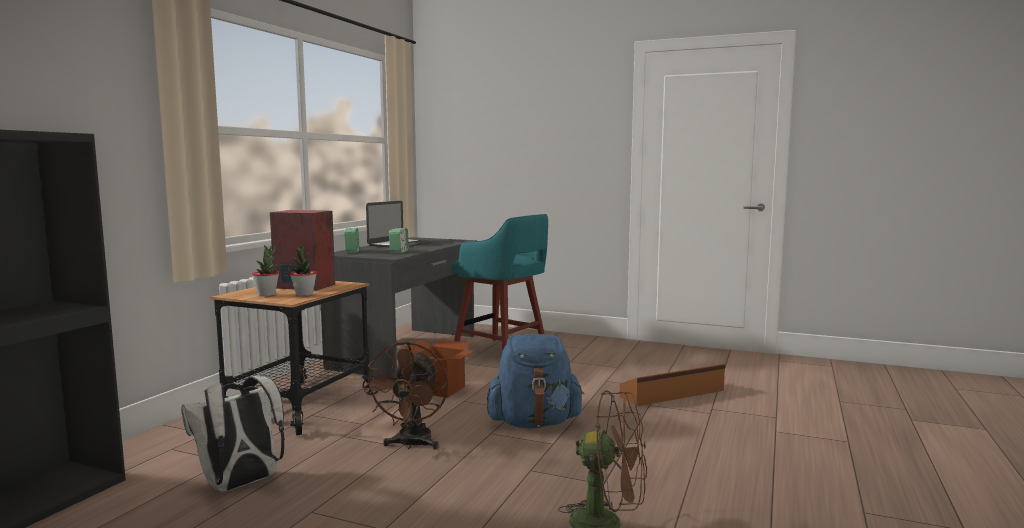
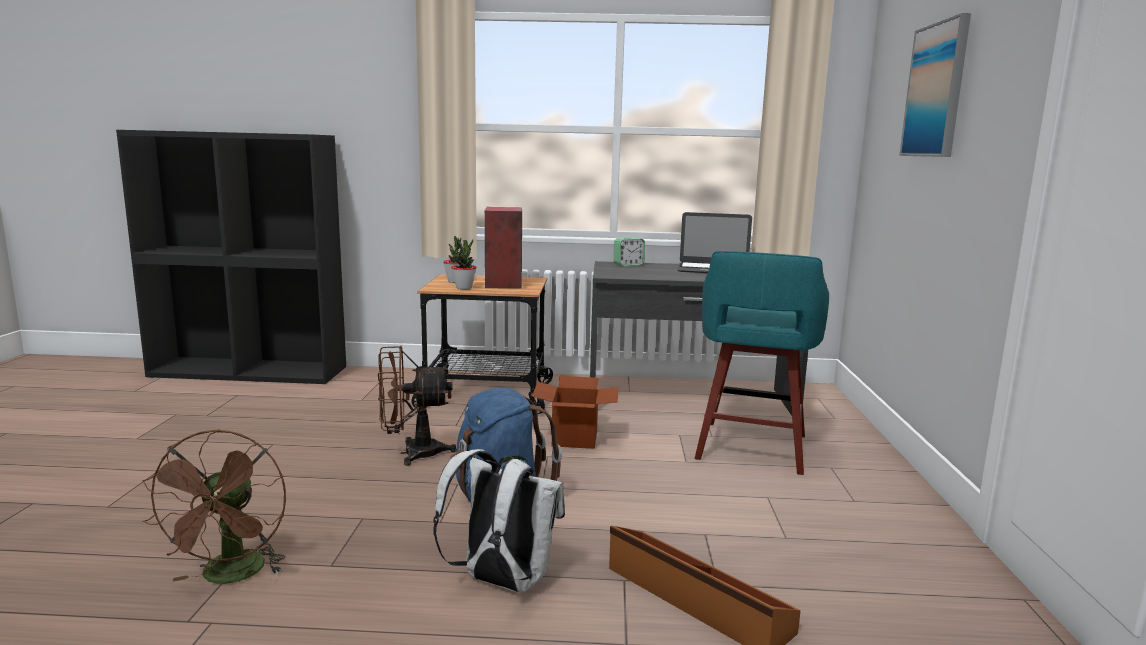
camera: 70 degrees right, 5 degrees up
(240, 485) = (319, 414): white backpack -> white backpack (501, 582)
(399, 252) = (649, 274): alarm clock -> none
(520, 117) = (936, 90): none -> picture

